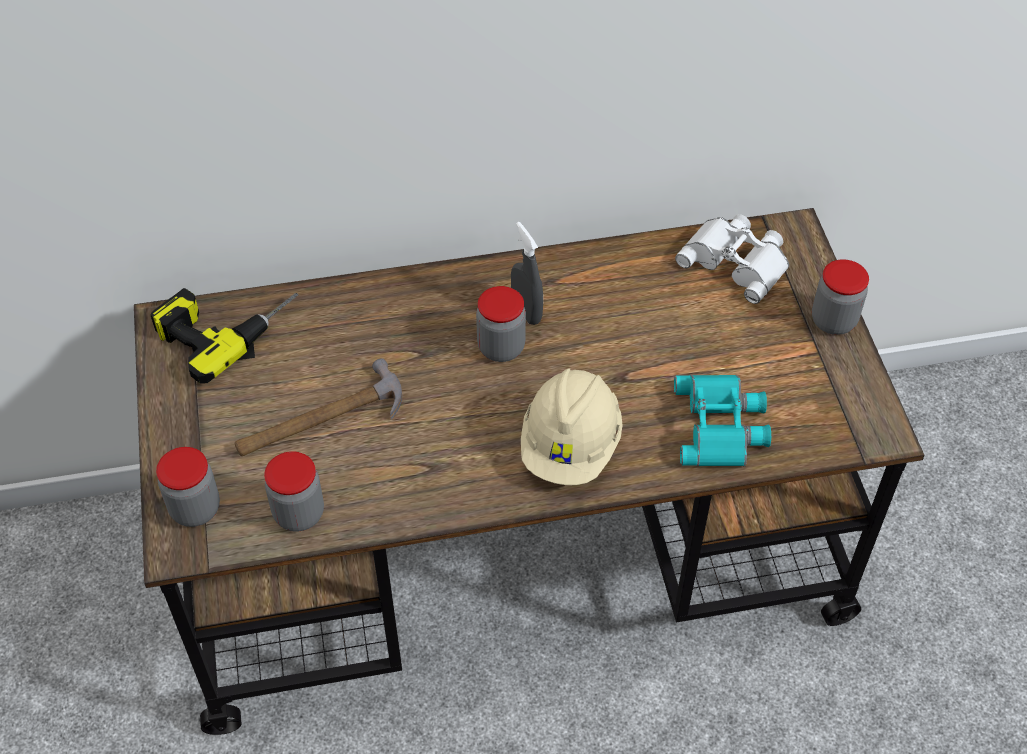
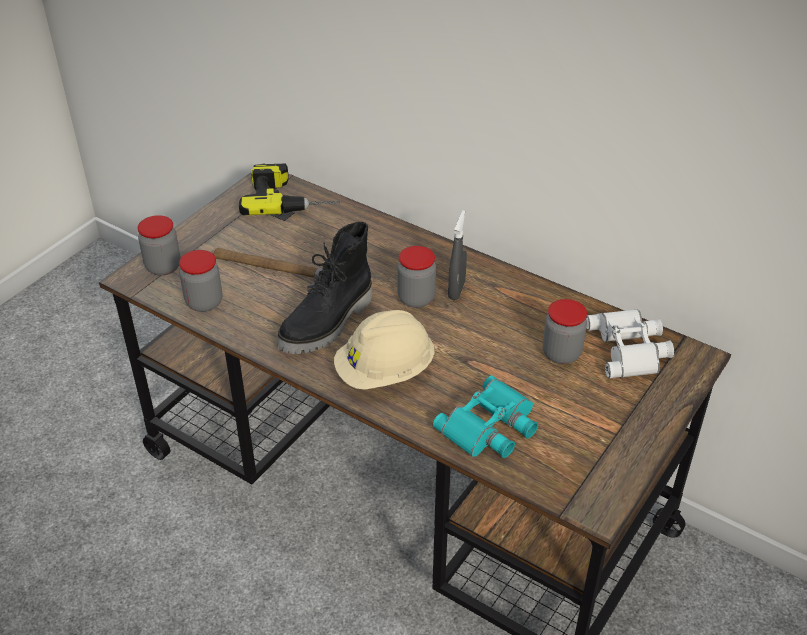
camera: 45 degrees right, 10 degrees down
(455, 438) = (328, 324): none -> black boot
(833, 321) = (652, 424): jar -> jar (561, 353)

